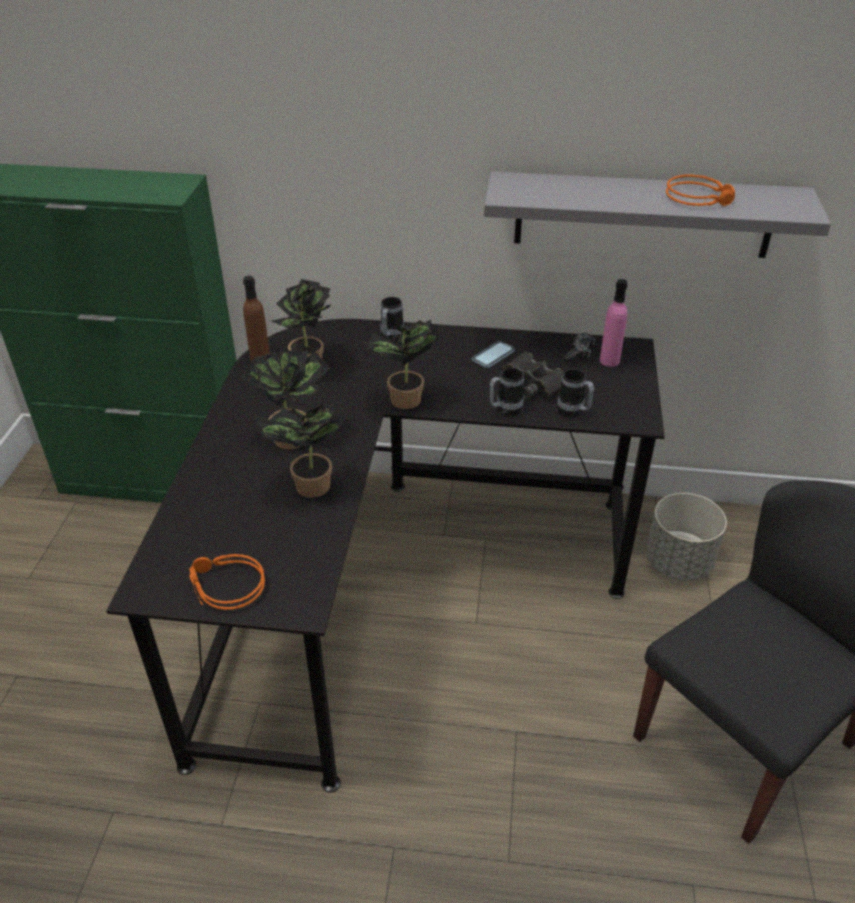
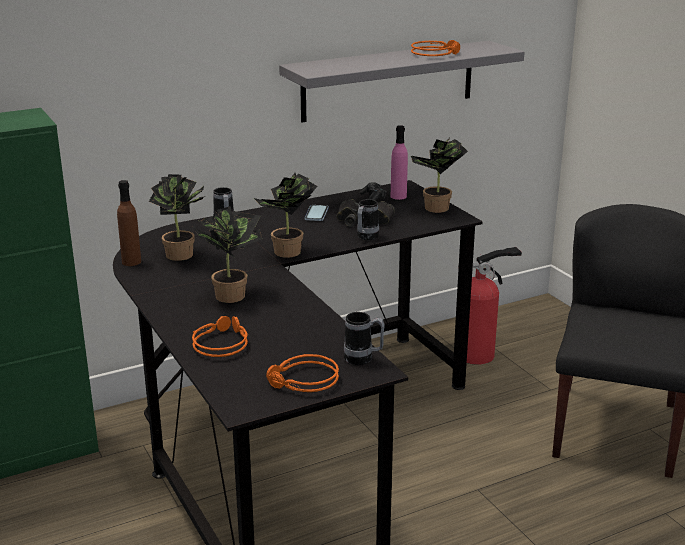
camera: 35 degrees left, 15 degrees down
(215, 498) = (220, 343): none -> orange headphones
(308, 488) = (285, 315): potted plant -> potted plant (436, 209)
(573, 413) = (412, 226): mug -> mug (363, 359)
(679, 562) = (479, 354): grey planter -> fire extinguisher

